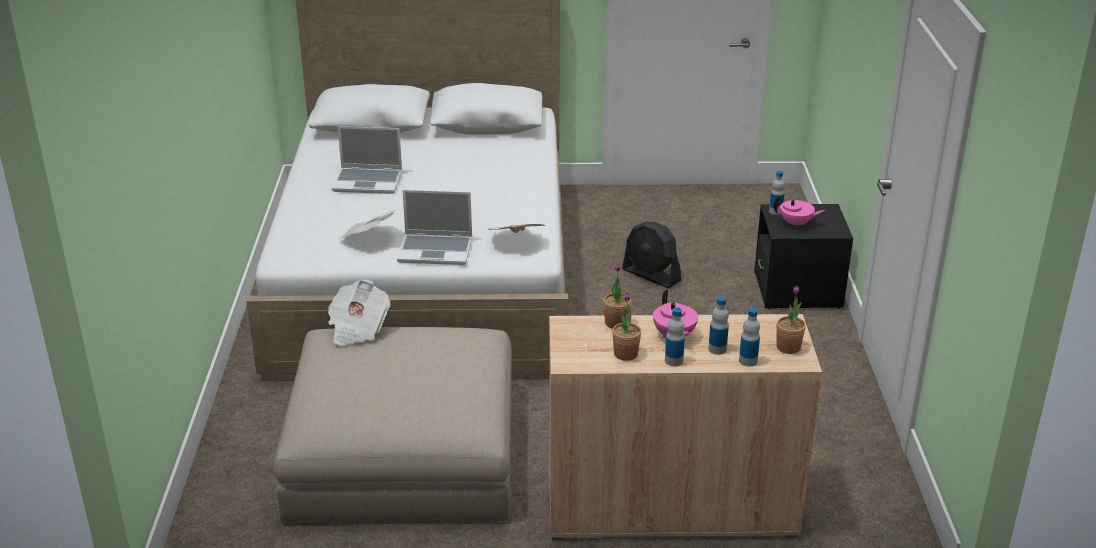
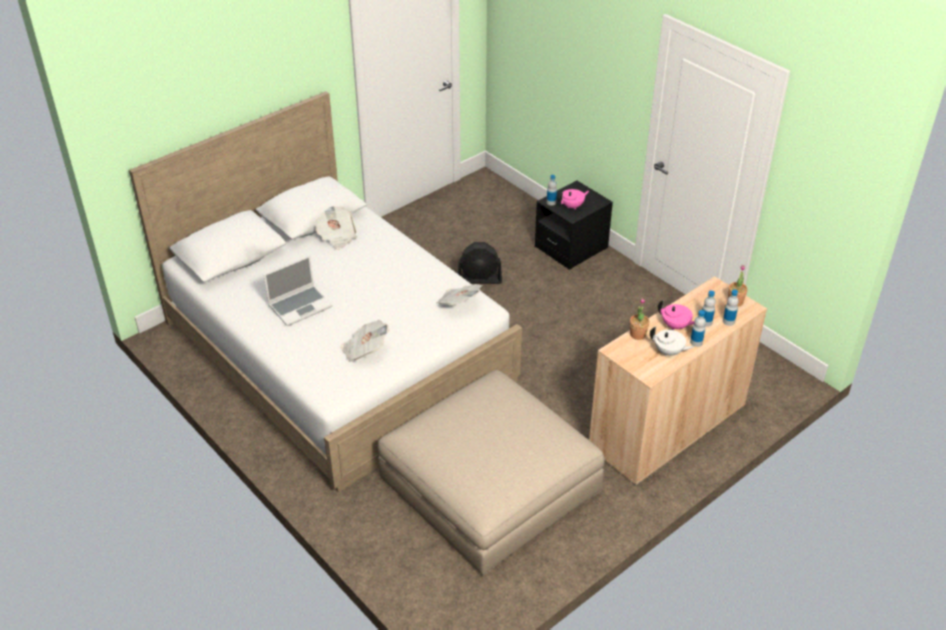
camera: 40 degrees left, 10 degrees up
(357, 328) = (424, 419): newspaper -> newspaper (336, 236)
(436, 250) = (421, 336): laptop -> none
(625, 354) = (669, 352): potted plant -> white teapot

